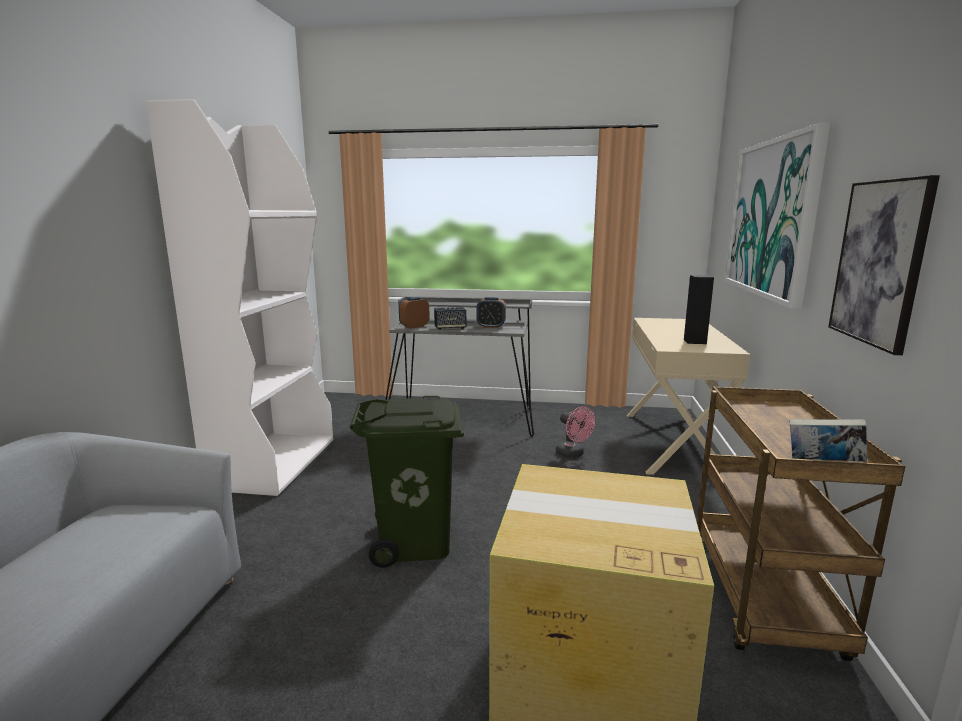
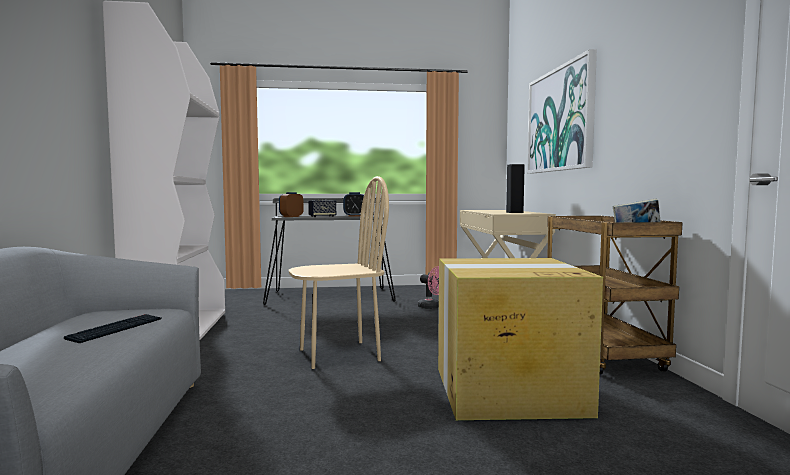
camera: 15 degrees left, 10 degrees down
(94, 562) = (116, 329): none -> keyboard
(415, 543) = (339, 354): green trash can -> beige chair
(879, 262) = (643, 117): picture -> none

